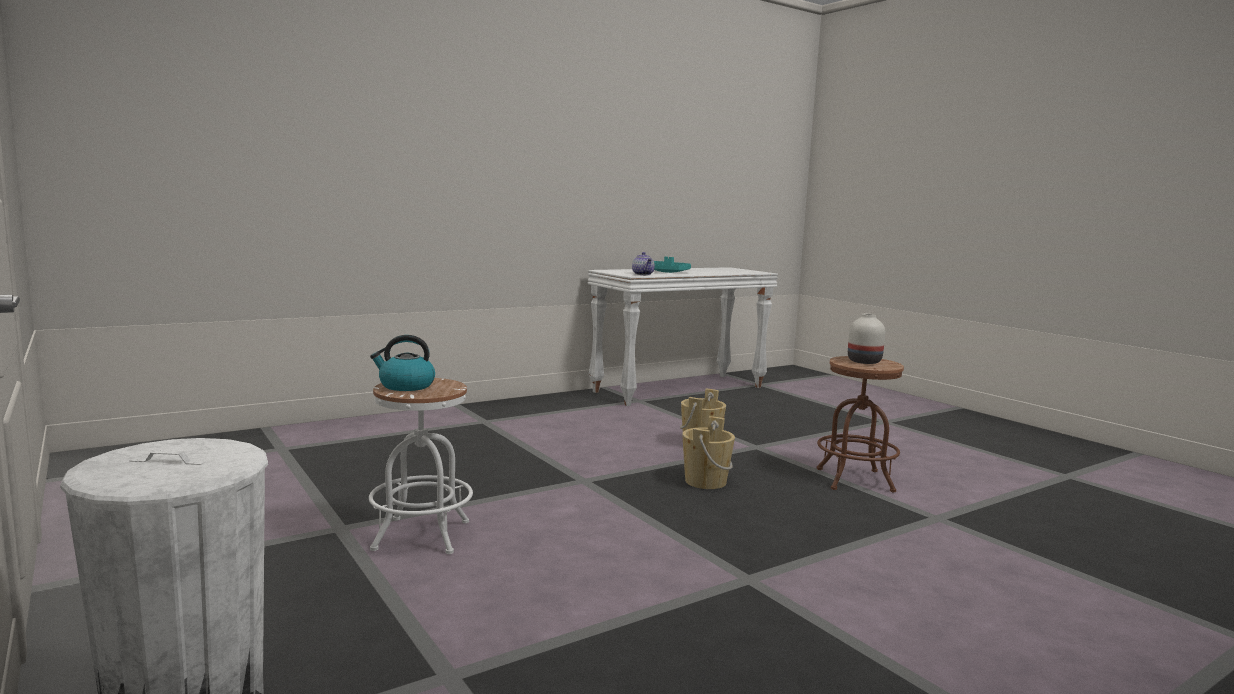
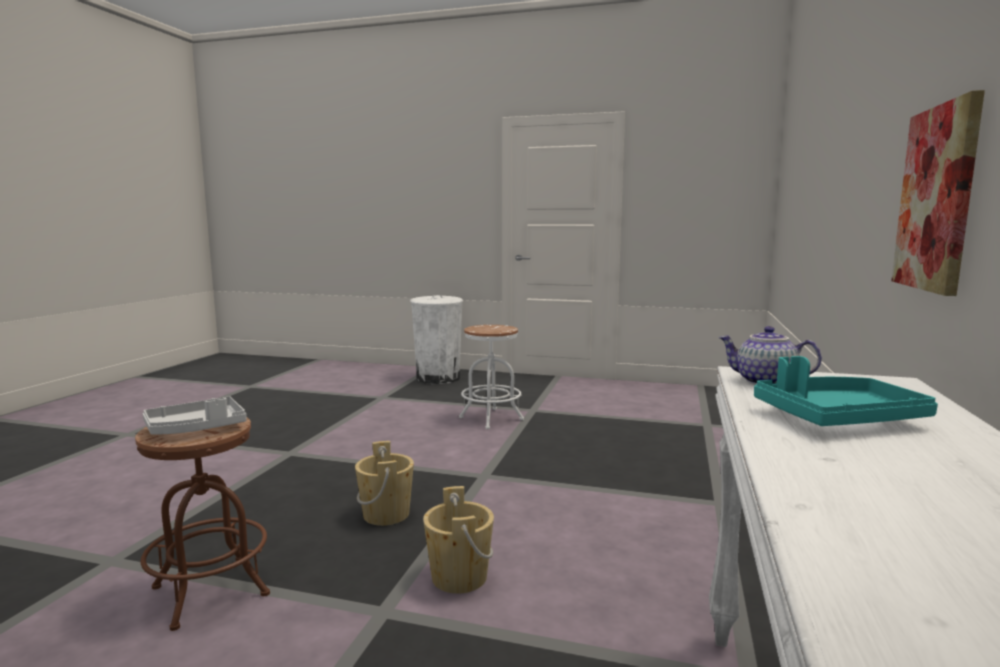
camera: 140 degrees right, 0 degrees up
(405, 386) = (498, 327): kettle -> none
(565, 198) = (937, 199): none -> picture
(864, 361) = (197, 429): white vase -> grey tray

